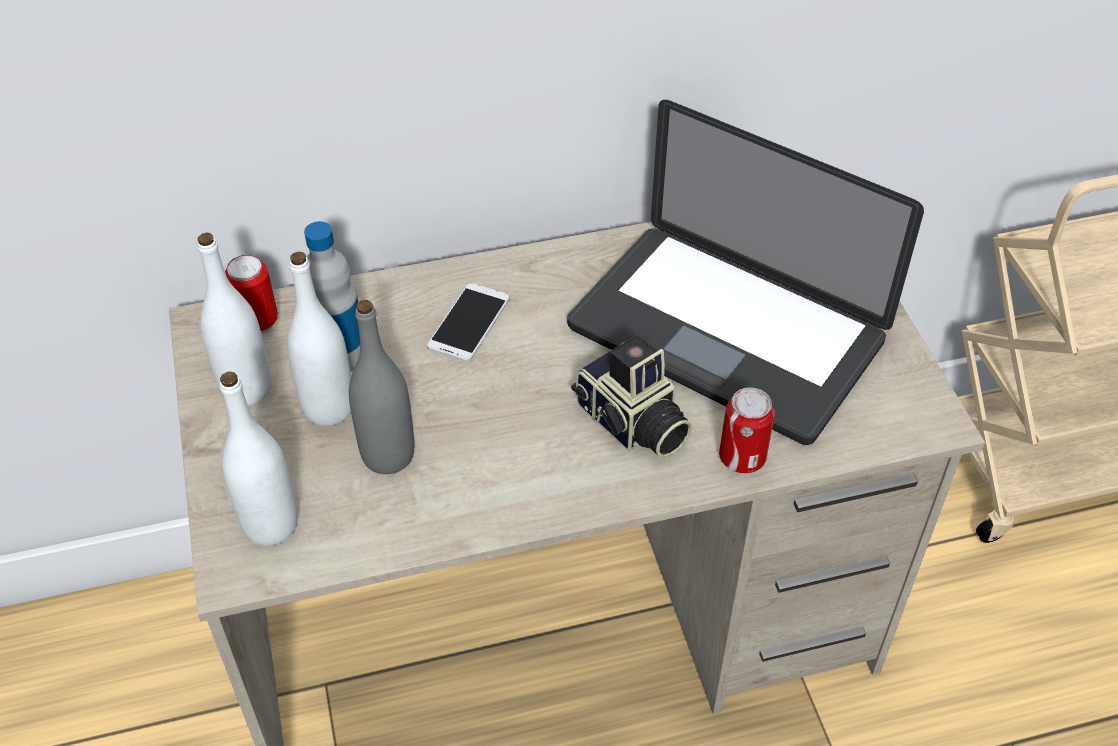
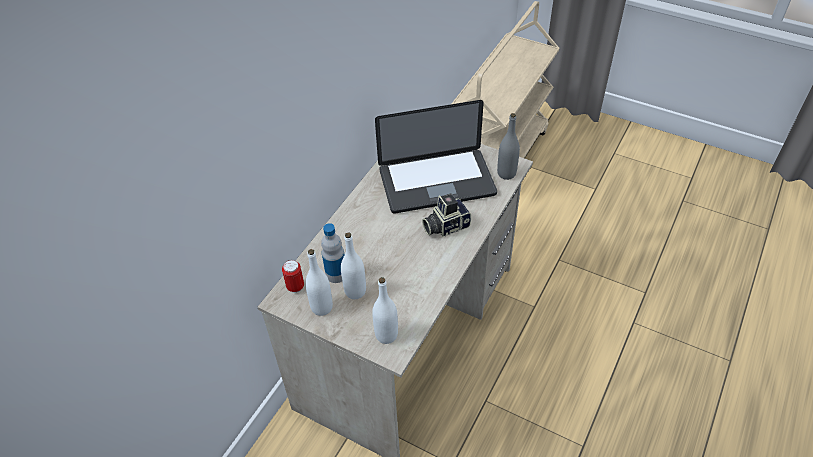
camera: 45 degrees left, 0 degrees up
(388, 455) = (392, 289): grey bottle -> grey bottle (506, 173)
(469, 323) = (361, 235): phone -> none
(631, 424) = (445, 226): camera -> camera turned 150 degrees clockwise
(742, 457) = (484, 211): can -> none

